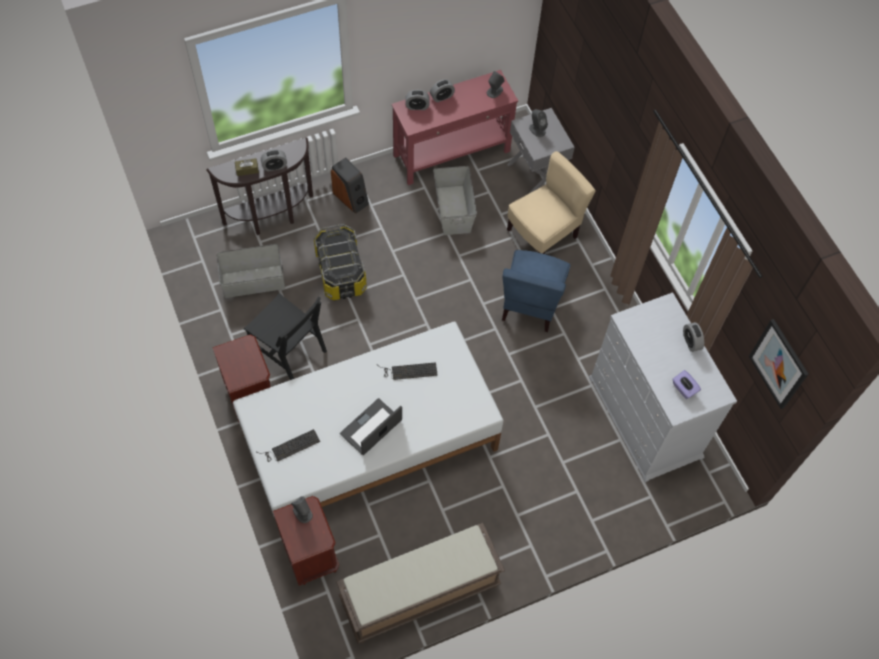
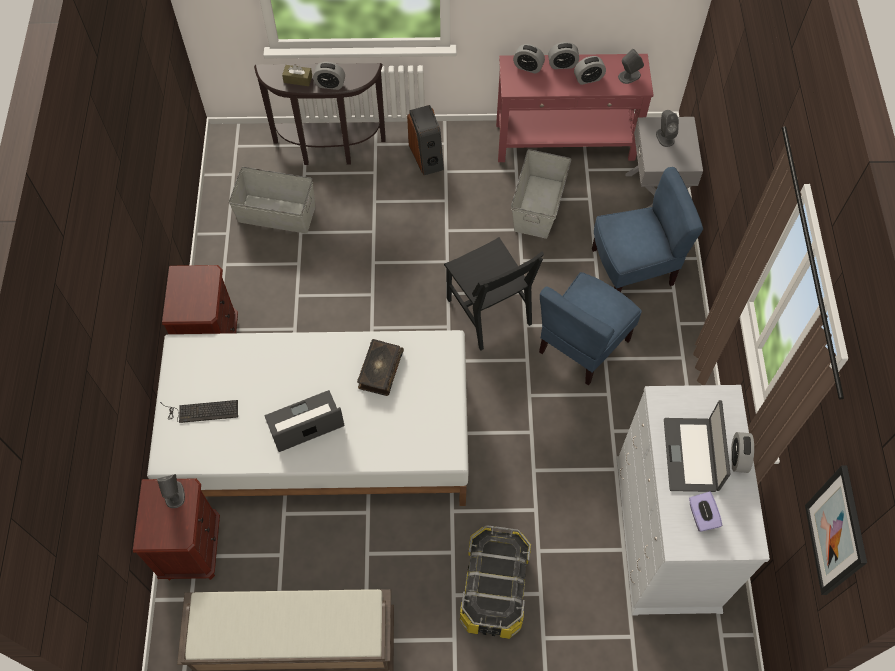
camera: 25 degrees right, 0 degrees up
(289, 352) = (278, 306): black chair -> black chair (488, 311)
(341, 272) = (378, 235): storage box -> storage box (495, 589)
(408, 371) = (380, 370): keyboard -> book
(465, 102) = (588, 78): none -> alarm clock
(543, 235) = (633, 269): beige chair -> blue chair
(660, 350) = (692, 455): none -> laptop

